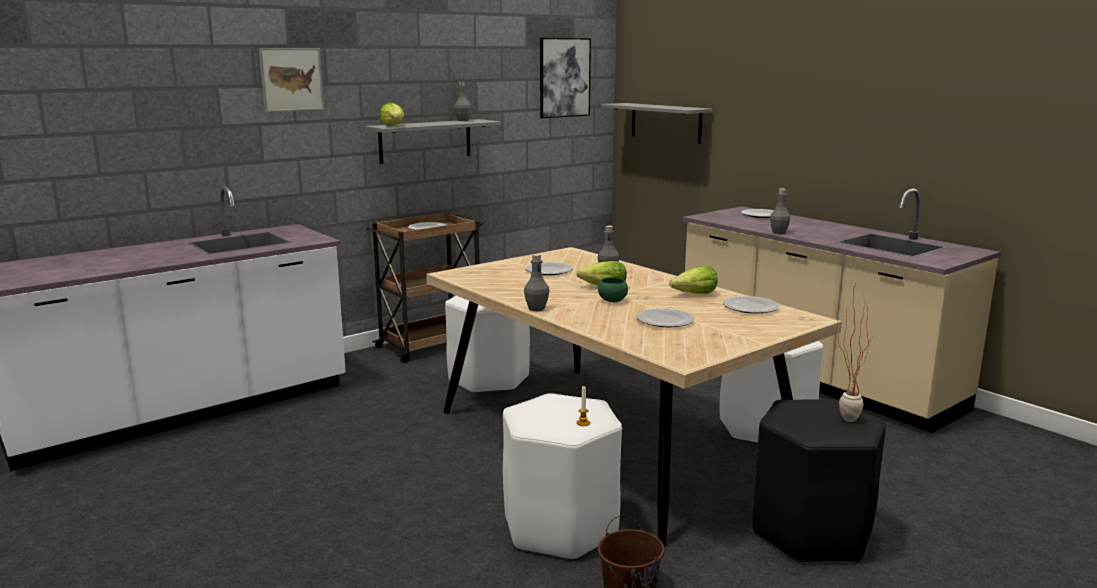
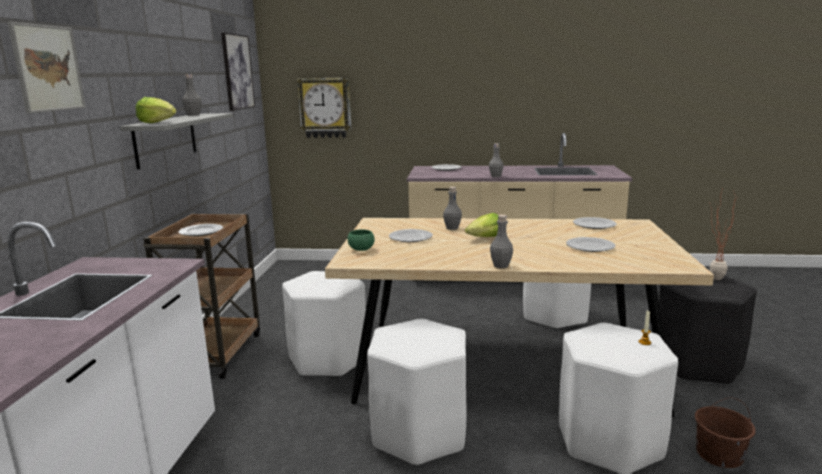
camera: 45 degrees left, 0 degrees up
(444, 450) = (419, 434): none -> white stool
(612, 301) = (521, 244): green bowl -> green bowl (361, 249)
(666, 122) = (325, 108): grey shelf -> wall clock
(695, 295) = (545, 226): lettuce -> none

